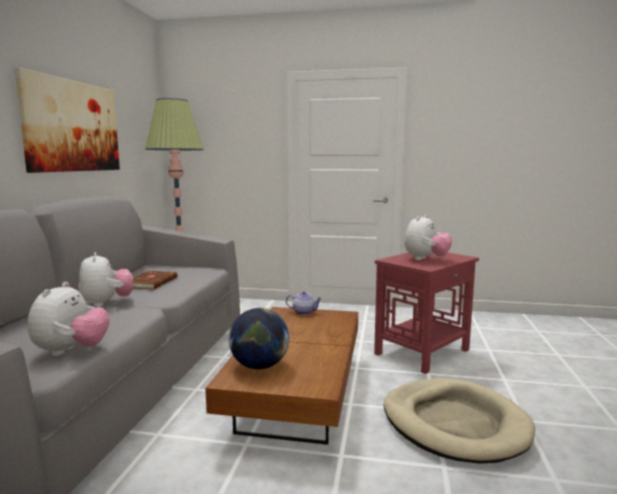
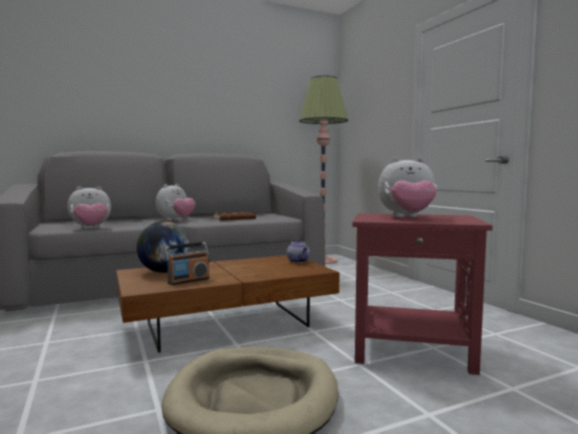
camera: 55 degrees right, 5 degrees down
(73, 126) = (224, 104): picture -> none
(315, 363) = (188, 281): none -> radio

